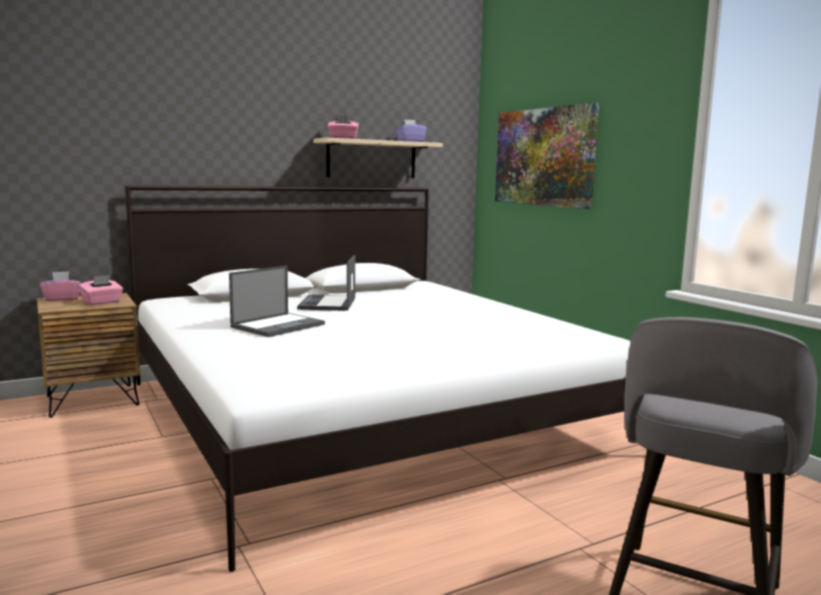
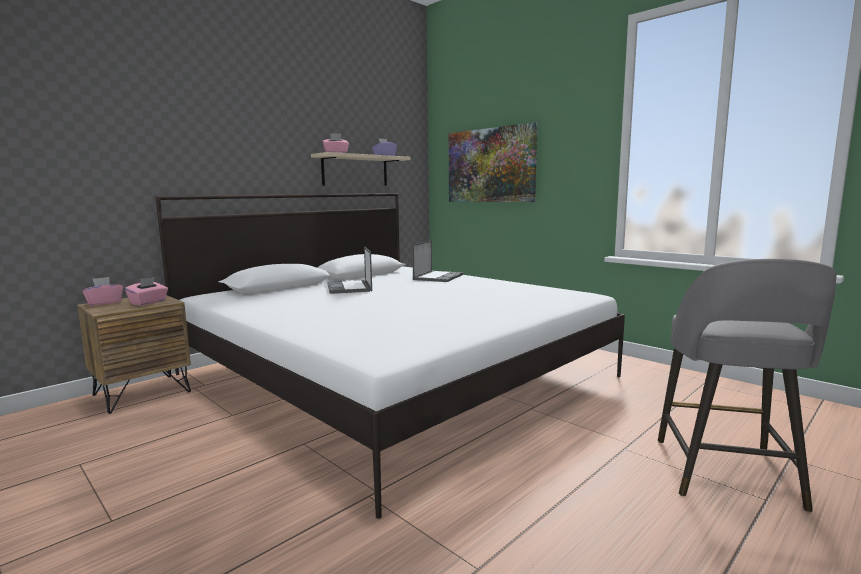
camera: 15 degrees left, 0 degrees up
(278, 325) = (331, 306): laptop -> laptop (438, 277)

